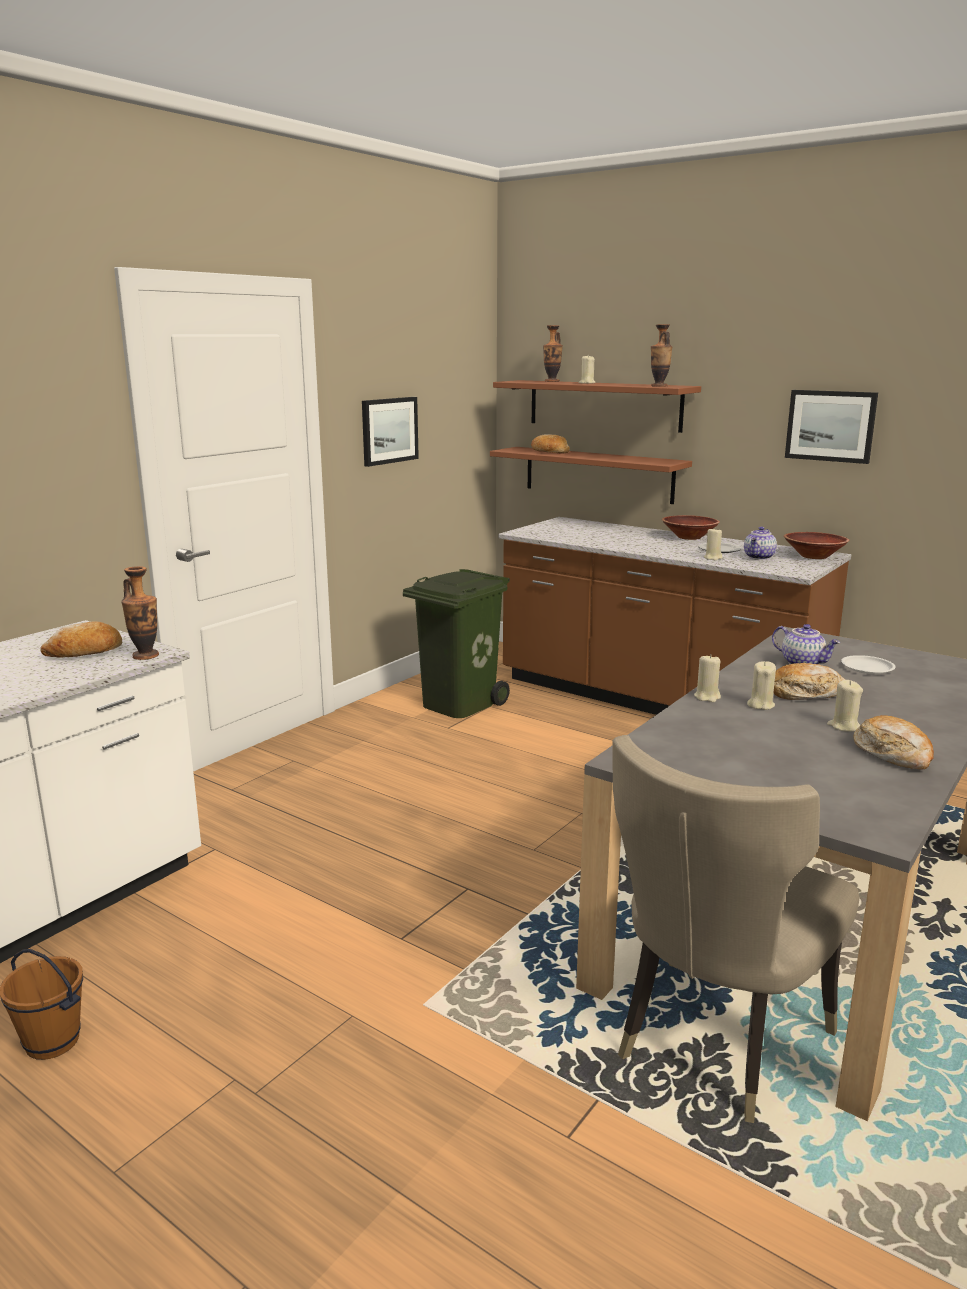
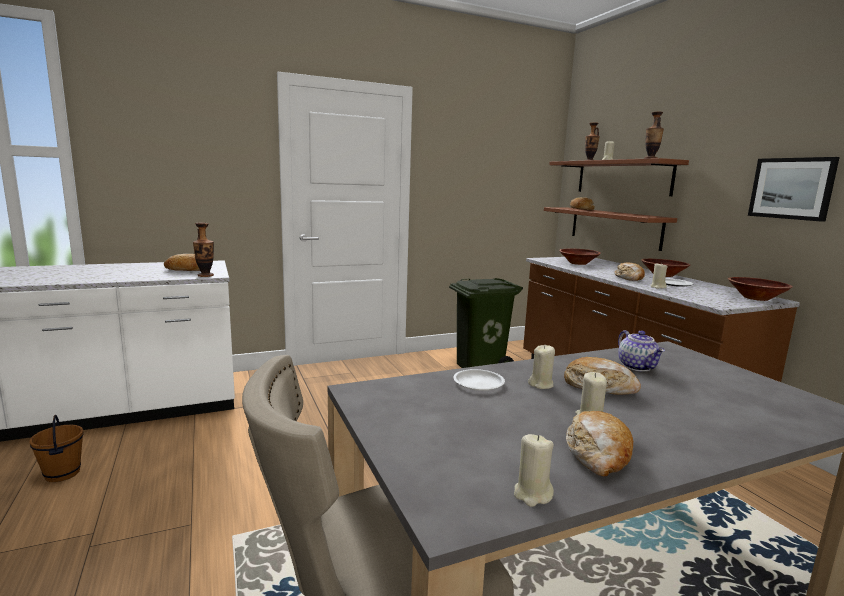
camera: 30 degrees right, 5 degrees down
(389, 430) = (465, 185): picture -> none
(574, 533) = (578, 263): none -> brown bowl
(667, 549) = (629, 278): none -> bread
(707, 697) = (506, 369): beige candle -> beige candle (532, 494)
(759, 557) = (701, 292): teapot -> none
(867, 668) = (698, 383): white plate -> white plate (479, 383)

